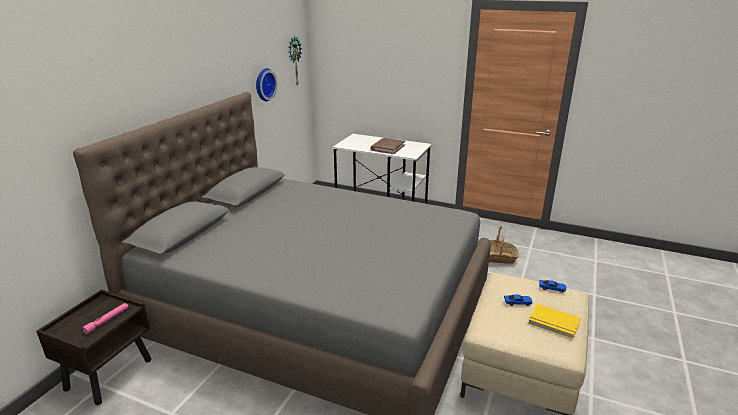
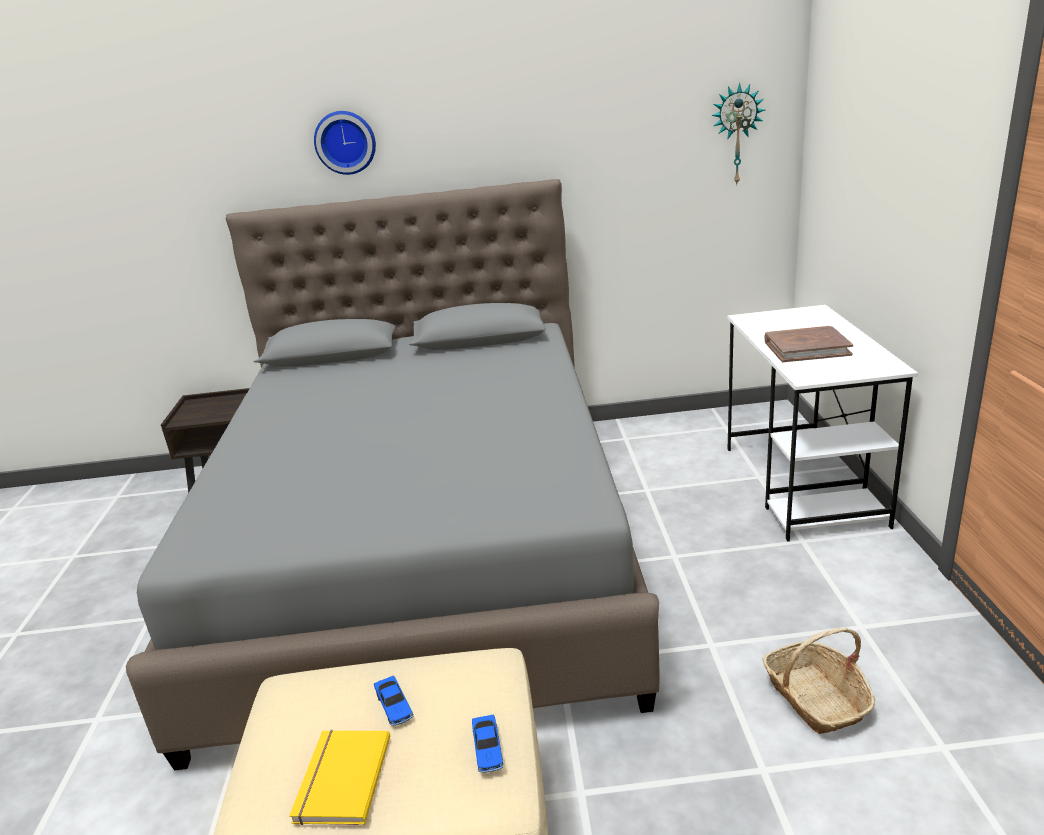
camera: 65 degrees right, 0 degrees up
(107, 320) = (215, 415): pink flashlight -> none
(264, 84) = (630, 172): wall clock -> wall clock (345, 142)

